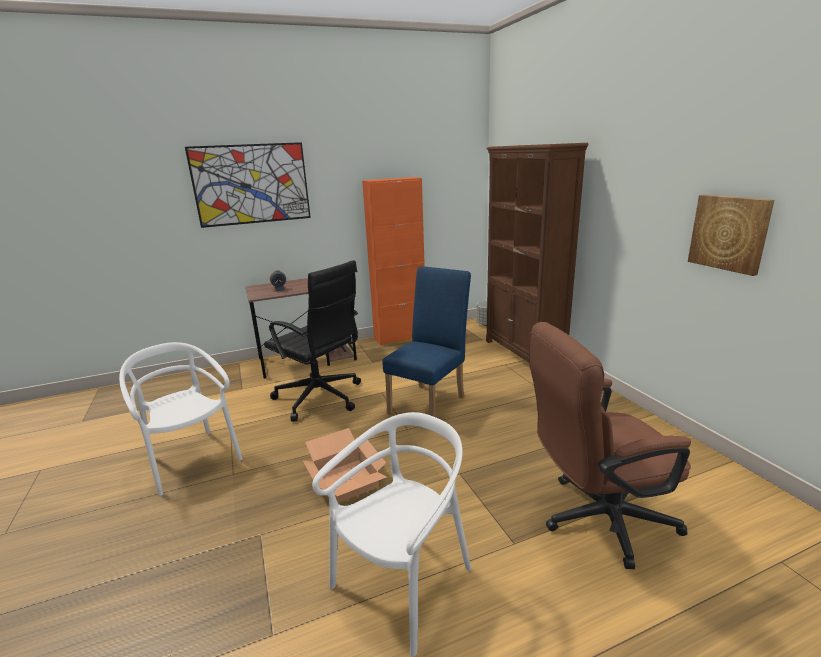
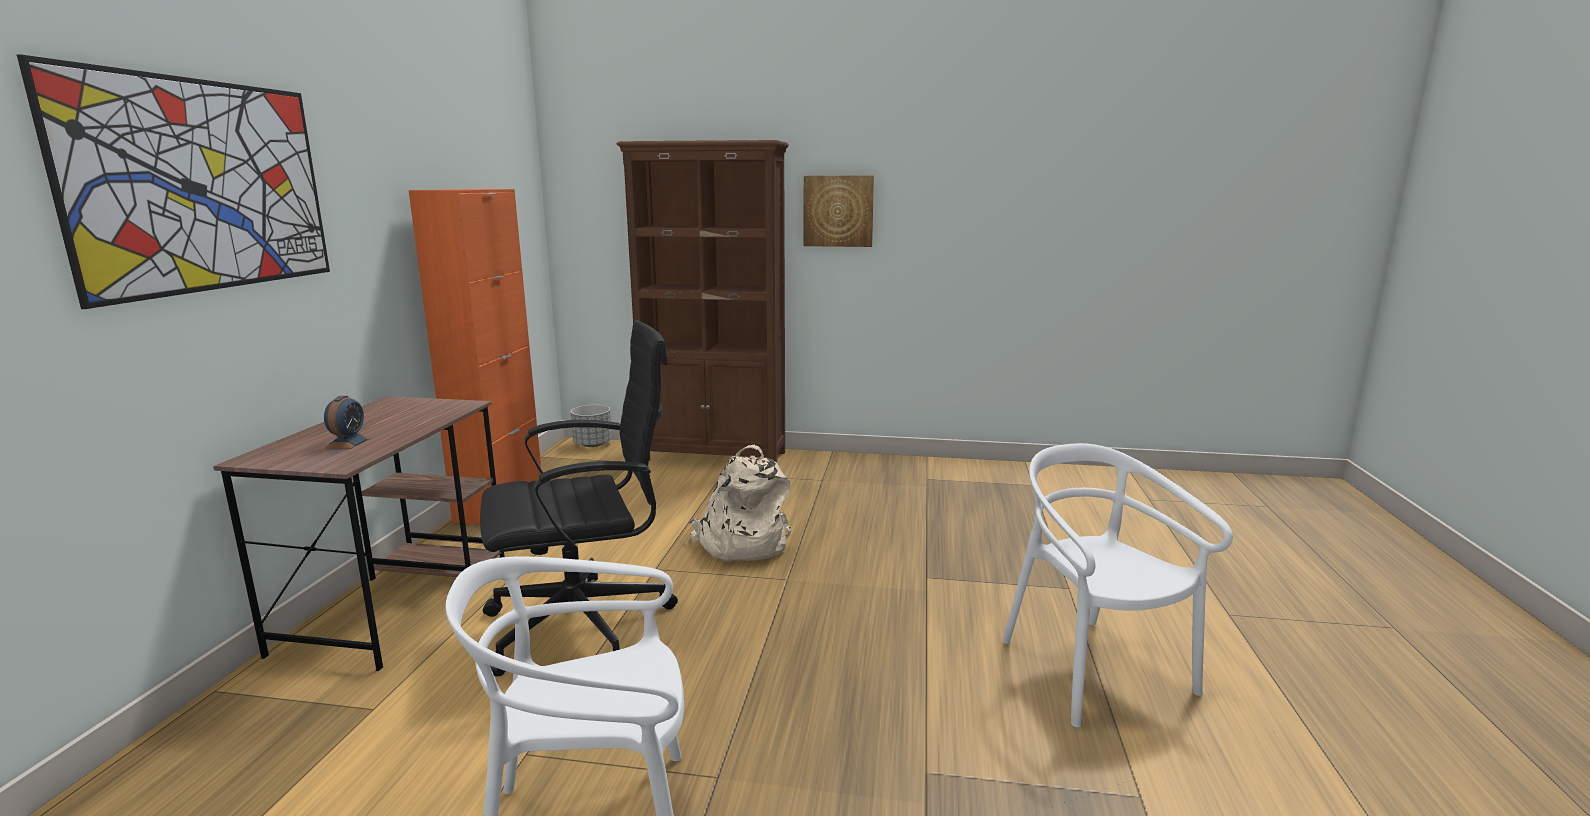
camera: 60 degrees left, 5 degrees down
(347, 481) = (864, 659): cardboard box -> none
(430, 402) = (741, 544): blue chair -> beige backpack
(596, 519) = (1059, 539): brown office chair -> none
(729, 233) = (988, 236): picture -> picture (838, 211)

